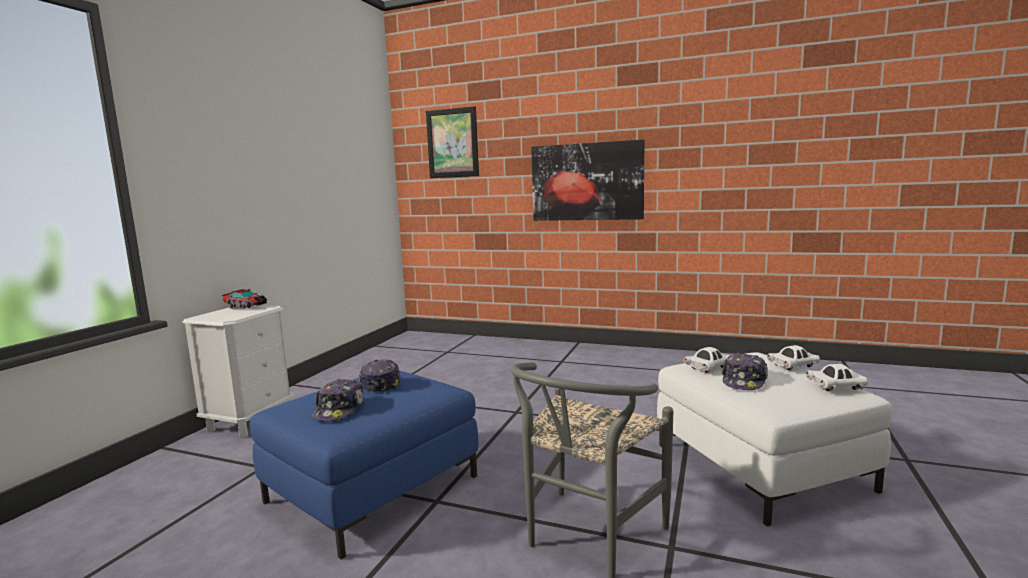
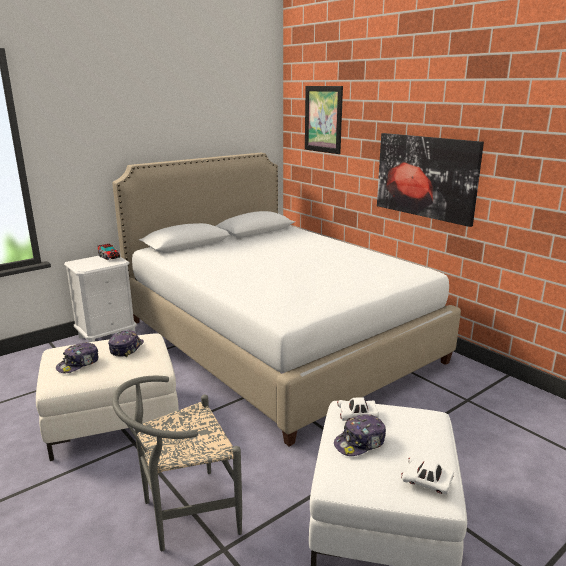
camera: 30 degrees right, 10 degrees up
(374, 489) = (113, 418): blue ottoman -> white ottoman
(474, 375) = (277, 341): none -> white bed
(793, 366) = (434, 443): white toy car -> none

